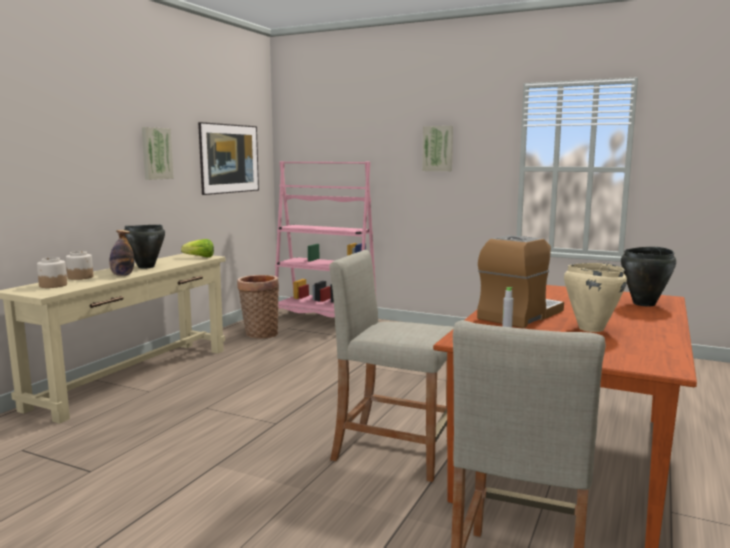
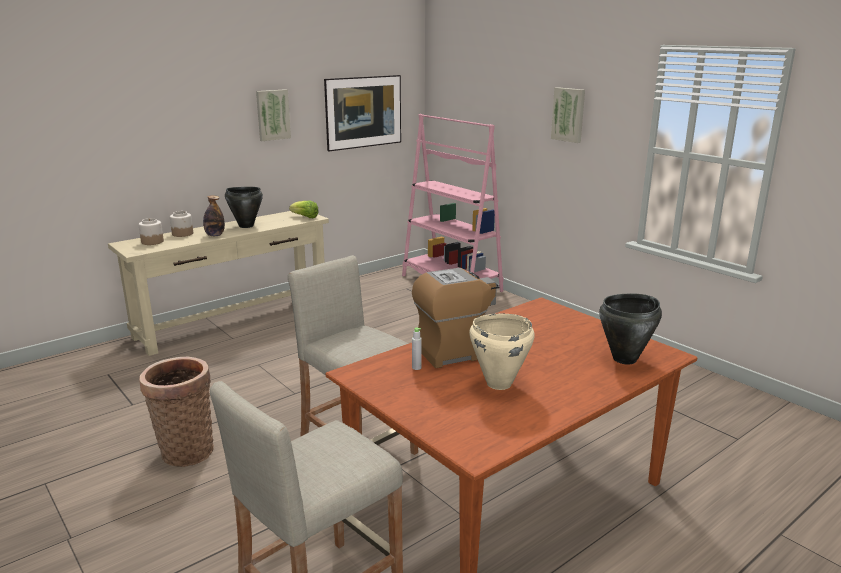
camera: 25 degrees right, 10 degrees up
(259, 334) = (374, 291): basket -> basket (185, 450)

